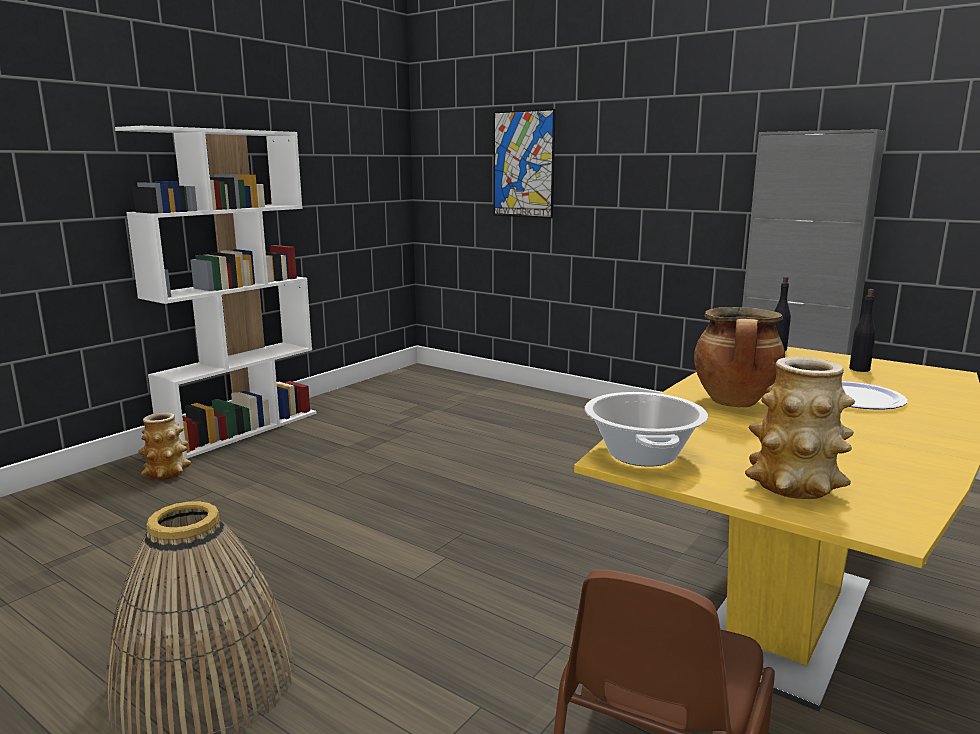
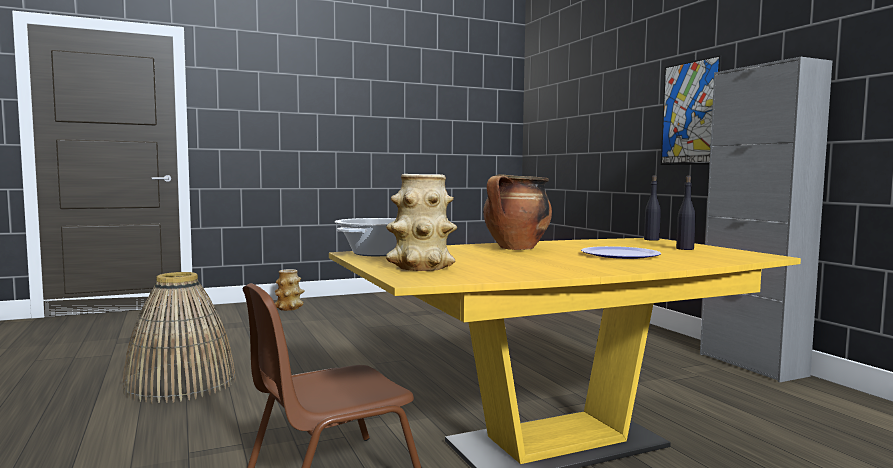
camera: 30 degrees right, 10 degrees down
(242, 429) = (356, 297): white bookcase -> none
(523, 164) = (583, 122): picture -> picture (690, 113)

